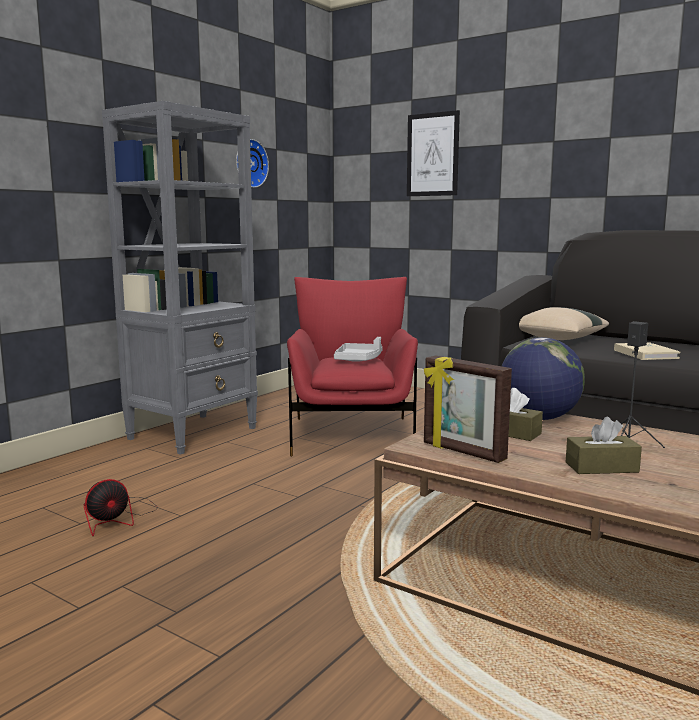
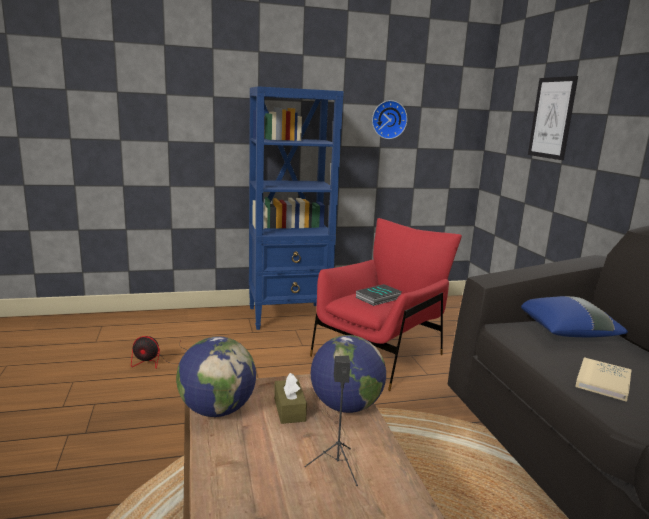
camera: 40 degrees right, 5 degrees up
(194, 433) = (289, 316): grey bookcase -> blue bookcase
(359, 360) = (378, 298): grey tray -> book
(463, 452) = (217, 410): picture frame -> globe
(556, 339) = (563, 331): beige pillow -> blue pillow
(601, 467) = (258, 474): brown tissue box -> none

